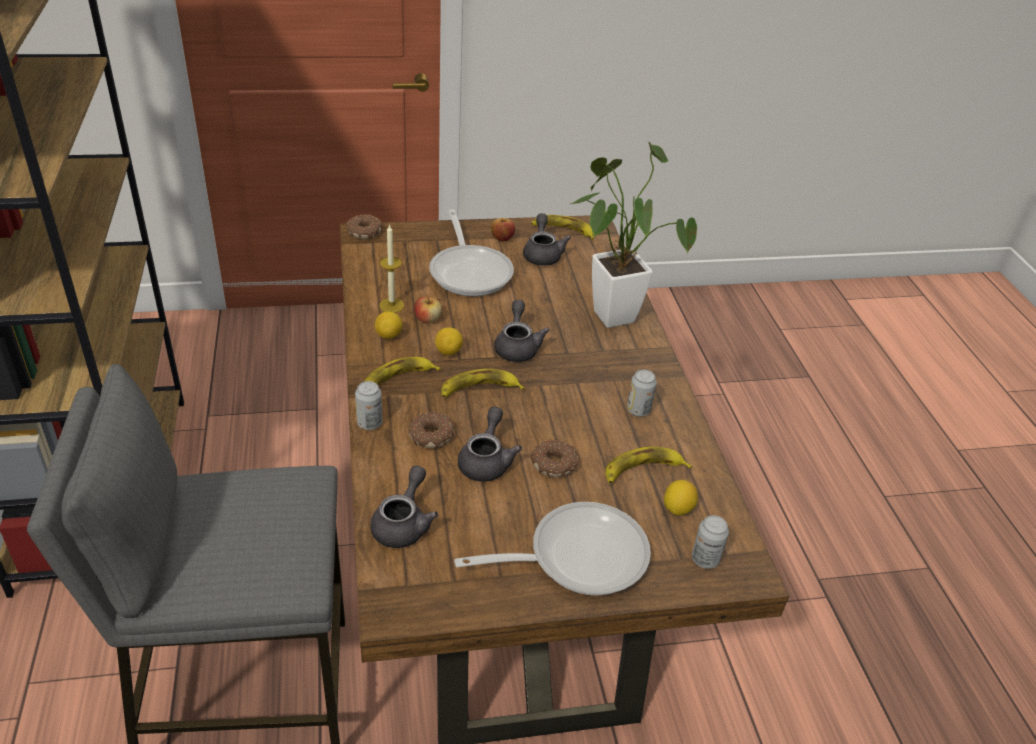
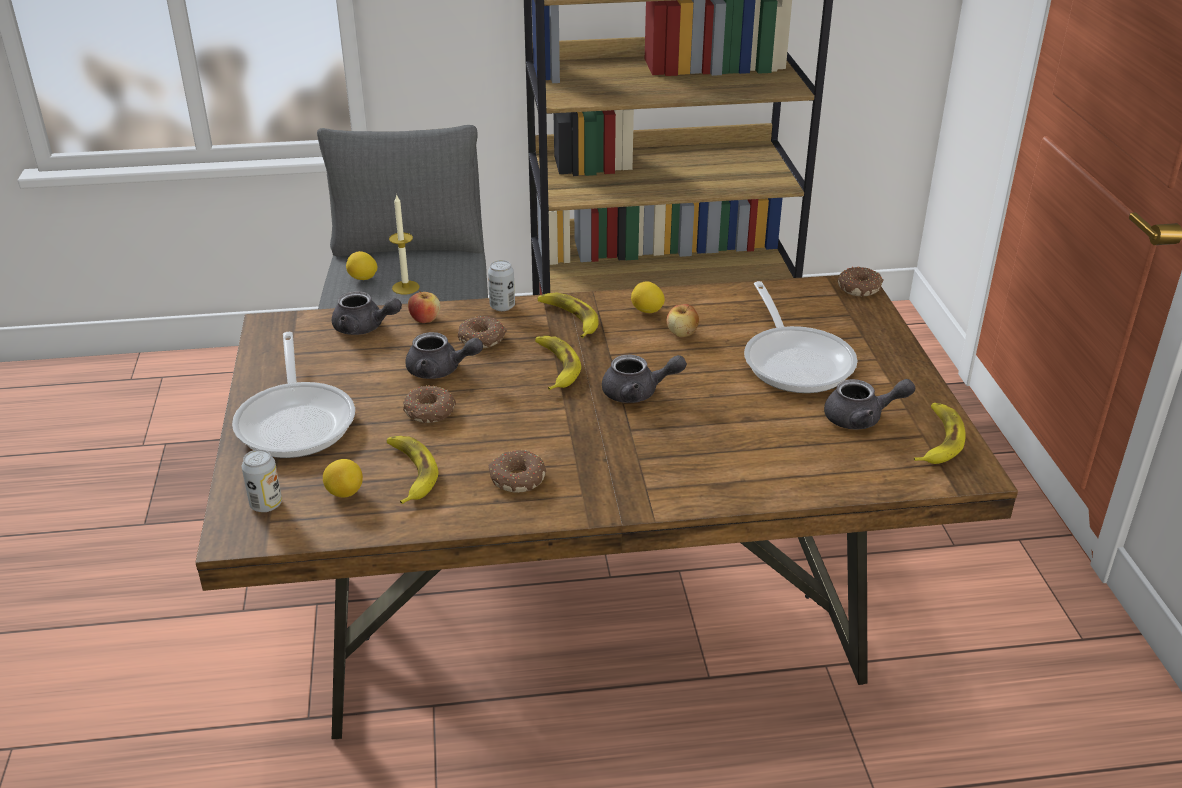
camera: 95 degrees right, 5 degrees down
(391, 305) = (705, 311): candle -> candle (405, 287)
(448, 352) = (622, 347): lemon -> lemon (363, 278)
(470, 271) = (795, 360): frying pan -> frying pan turned 90 degrees counterclockwise
(502, 238) = (889, 385): apple -> apple (425, 319)
(610, 311) = (731, 470): potted plant -> none
(638, 410) = (517, 478): can -> donut

